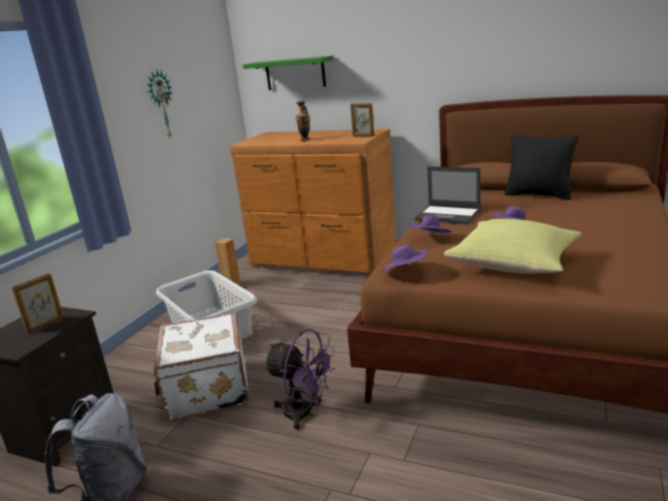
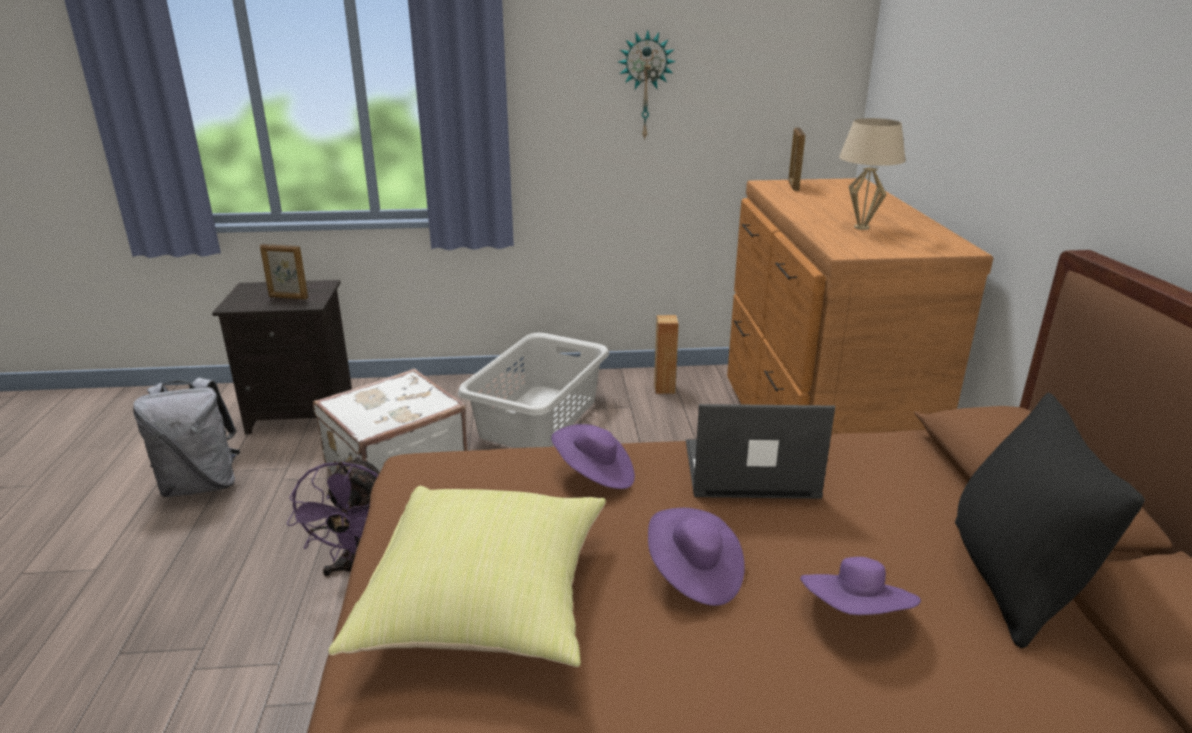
camera: 60 degrees right, 5 degrees up
(295, 73) = (922, 82): green shelf -> none
(305, 140) = (824, 213): vase -> none
(333, 137) = (861, 227): none -> beige table lamp
(363, 136) = (893, 247): picture frame -> picture frame (793, 186)
(404, 273) = (420, 480): purple hat -> purple hat (856, 615)
(449, 215) = (748, 470): laptop -> laptop turned 90 degrees clockwise

